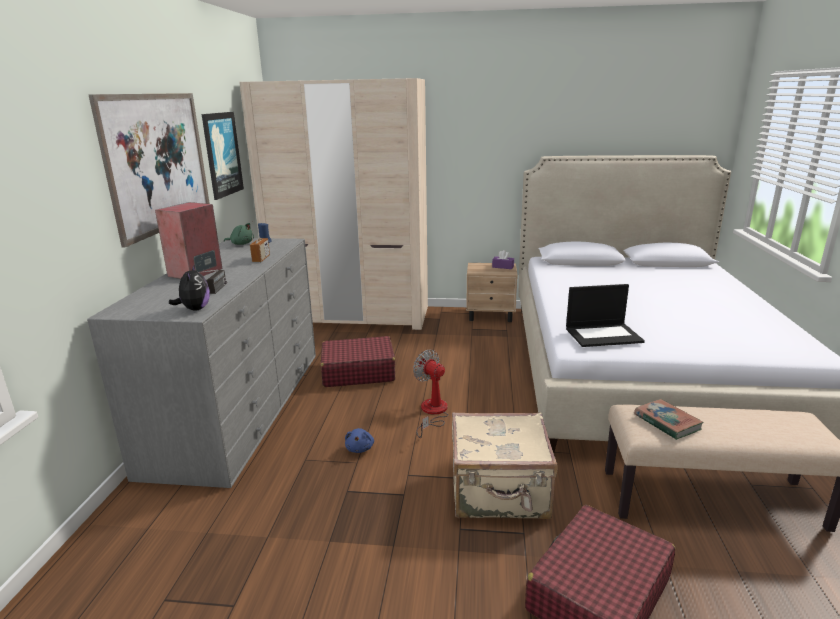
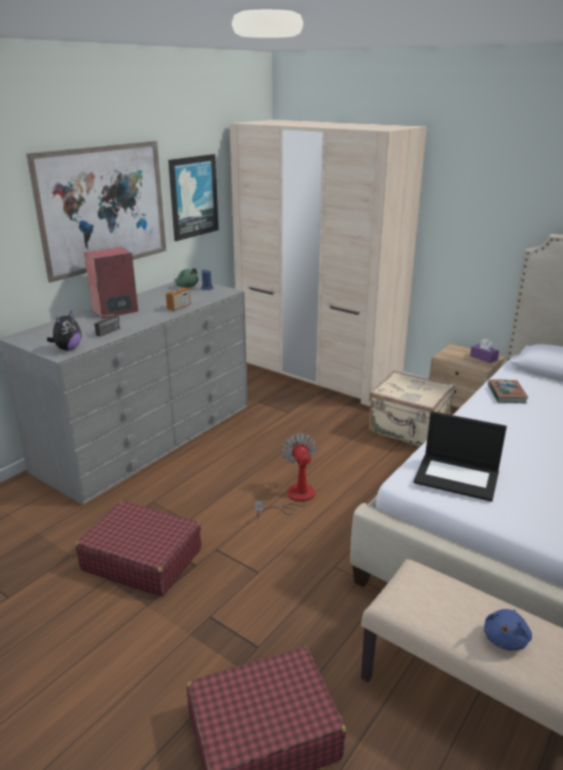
camera: 30 degrees right, 5 degrees up
(358, 372) = (268, 434): red suitcase -> red suitcase (142, 559)
(360, 448) = (201, 509): blue plush toy -> blue plush toy (506, 638)
(499, 493) = (275, 601): beige suitcase -> beige suitcase (408, 430)
(667, 422) = (432, 601): book -> book (506, 394)

